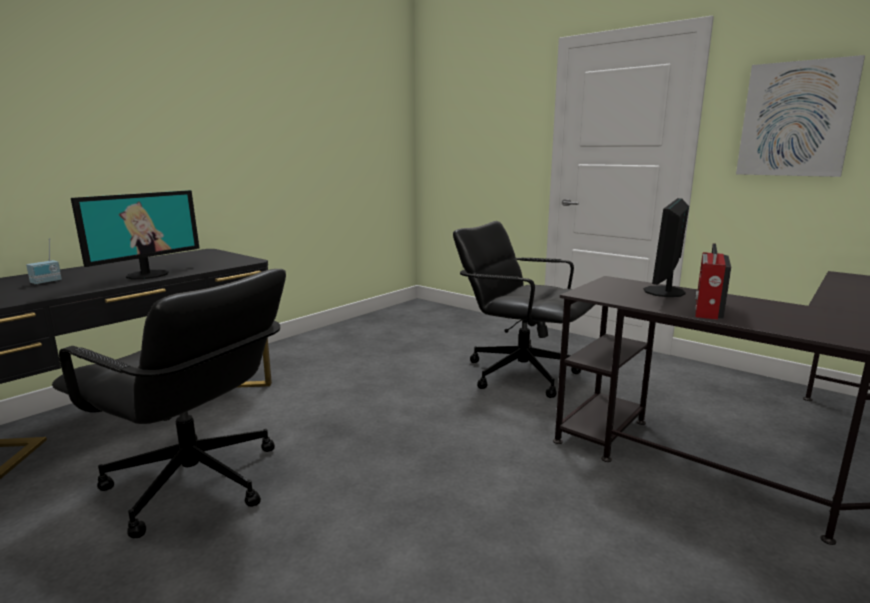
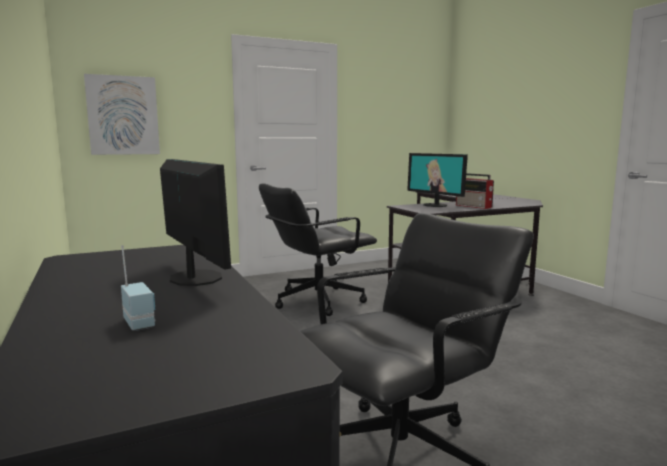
camera: 65 degrees left, 5 degrees down
(796, 119) = (382, 111): picture -> picture (123, 115)

